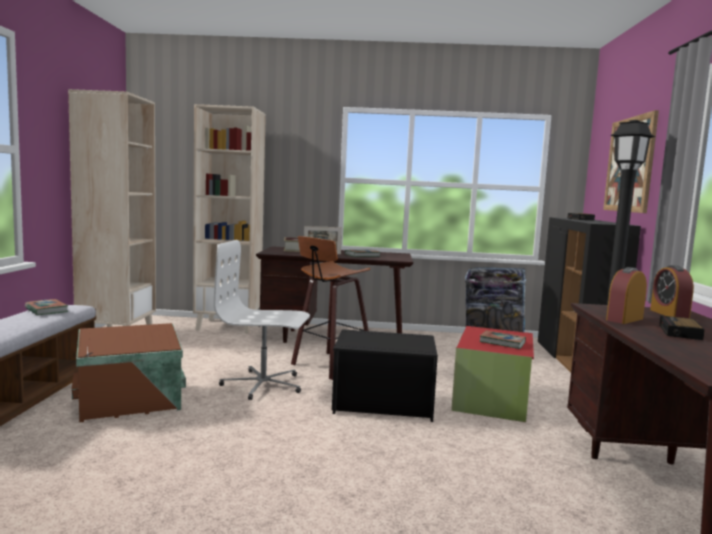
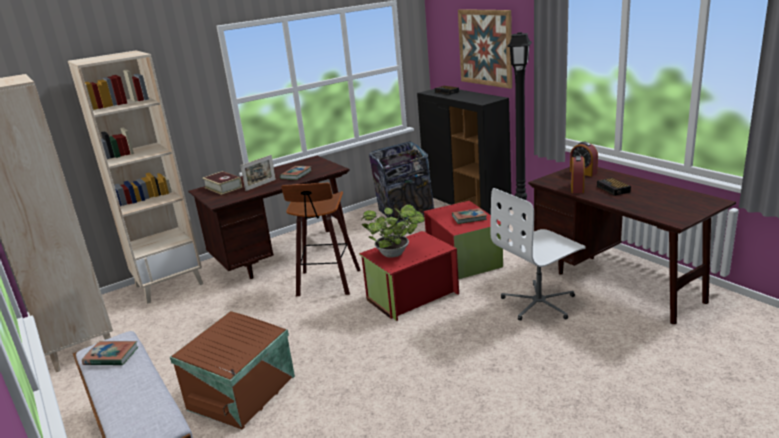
camera: 35 degrees left, 15 degrees up
(263, 385) = (311, 324): white office chair -> white office chair (539, 303)
(370, 339) = (395, 254): none -> potted plant
(382, 403) = (411, 296): black storage box -> red storage box

